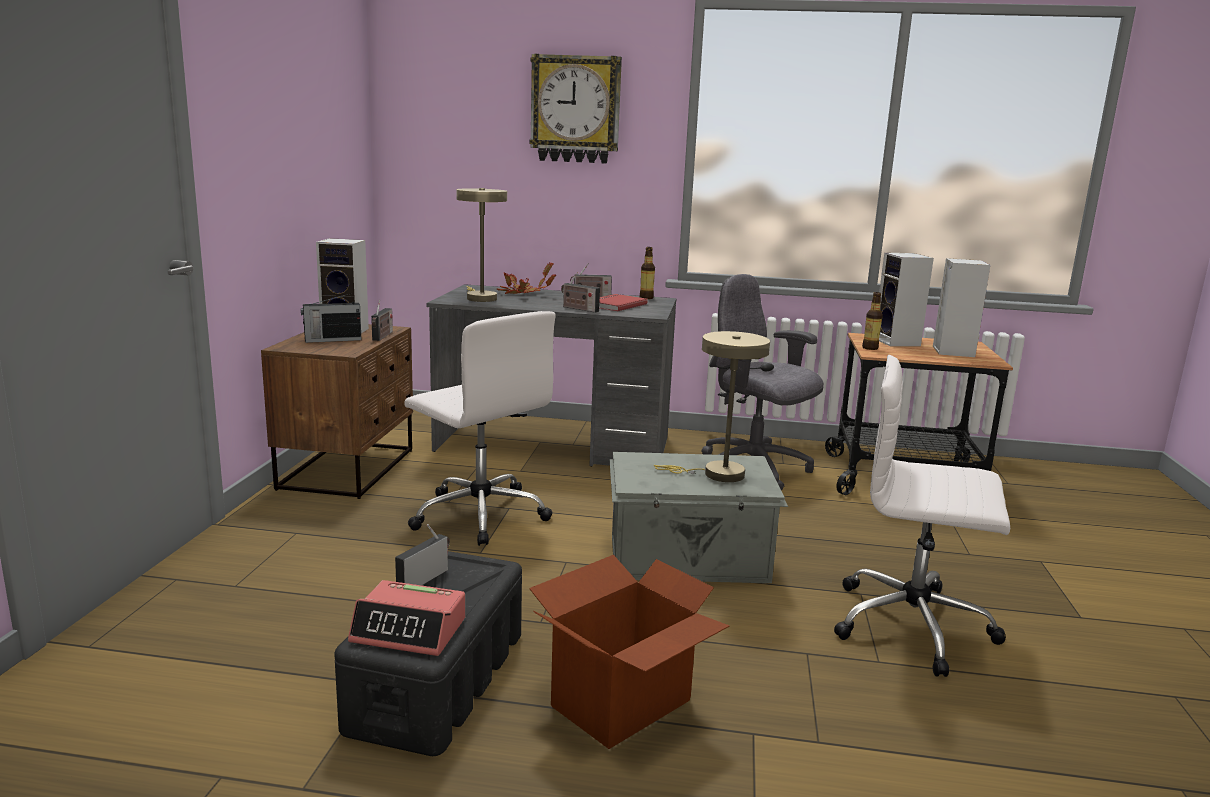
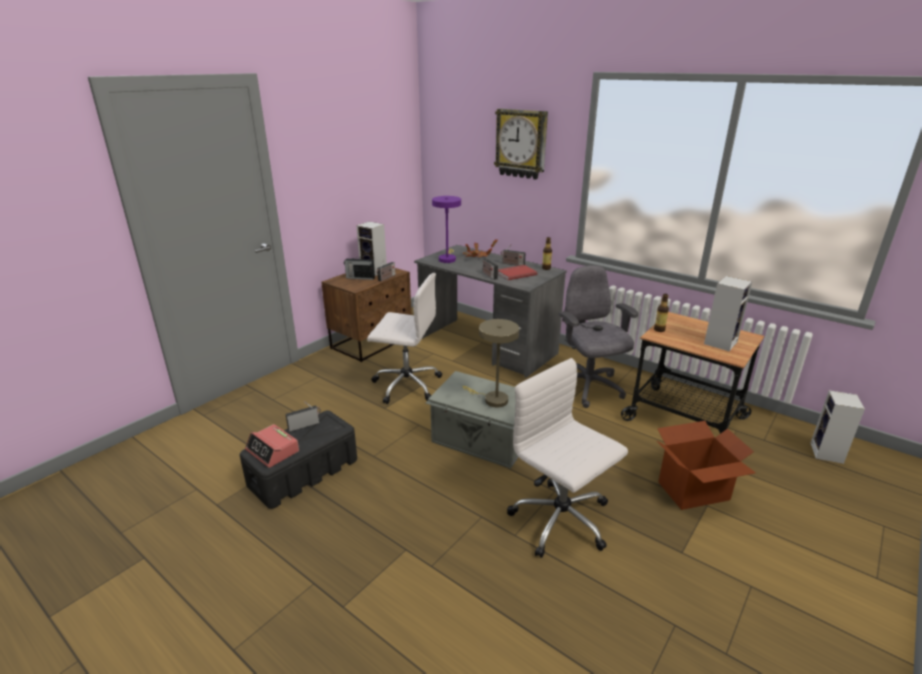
camera: 30 degrees right, 10 degrees up
(479, 298) = (447, 259): beige table lamp -> purple table lamp
(479, 514) = (405, 384): white office chair -> white office chair turned 60 degrees counterclockwise
(623, 704) = (365, 512): cardboard box -> cardboard box (694, 491)
(898, 342) = (690, 327): speaker -> speaker (827, 454)

